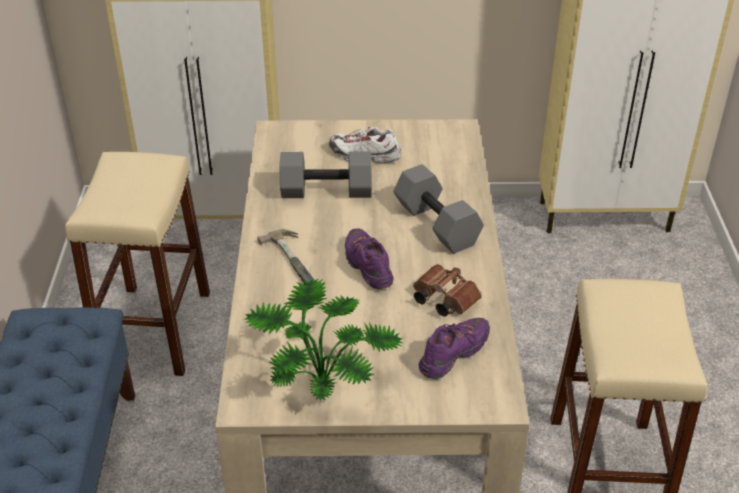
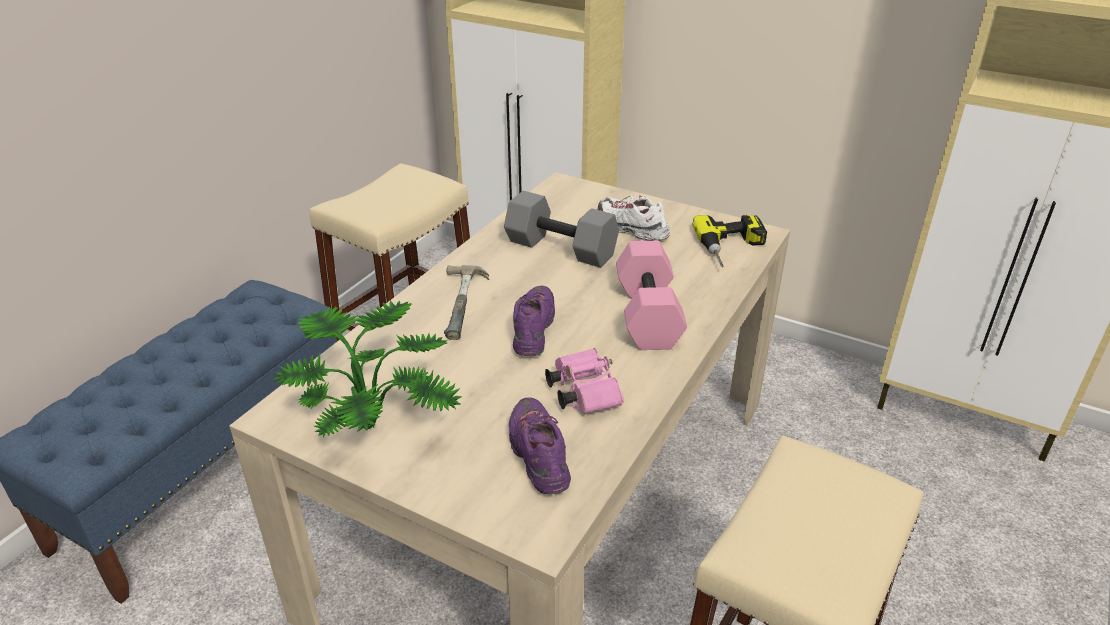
camera: 30 degrees right, 5 degrees down
(434, 224) = (645, 314): grey dumbbell -> pink dumbbell
(442, 299) = (582, 392): brown binoculars -> pink binoculars
(451, 148) = (733, 248): none -> power drill
(453, 354) = (538, 455): purple shoe -> purple shoe turned 90 degrees counterclockwise

